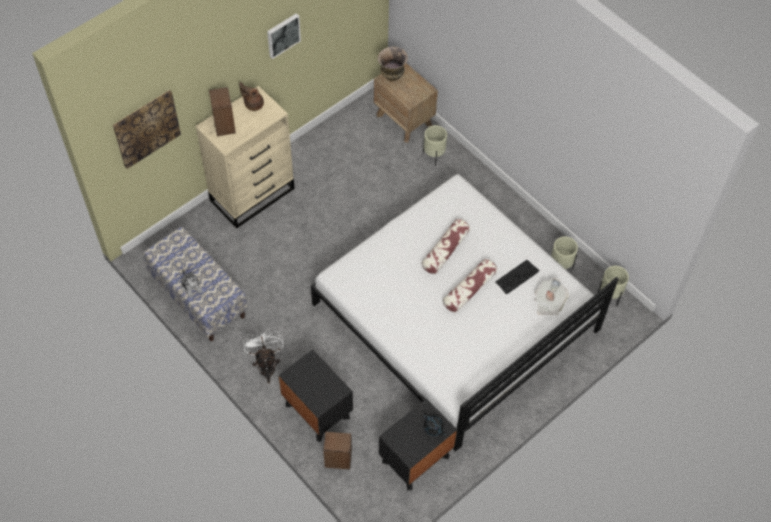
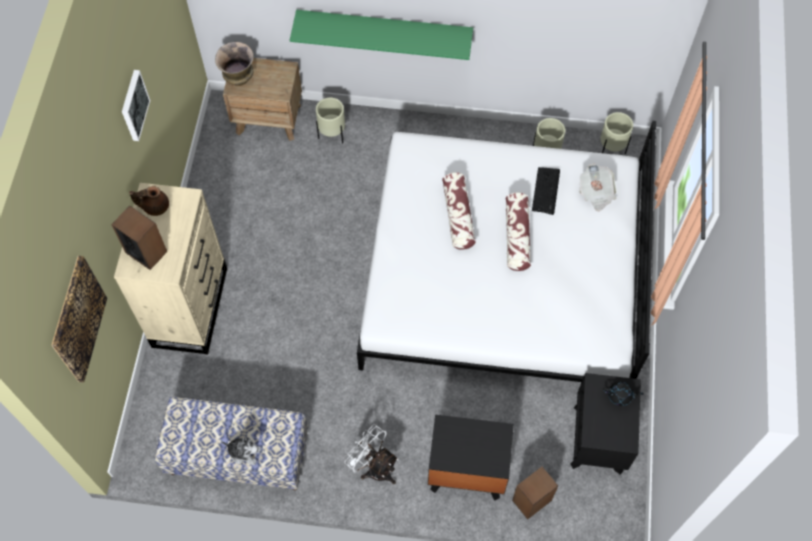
camera: 40 degrees left, 5 degrees up
(494, 98) = (384, 28): none -> green shelf

